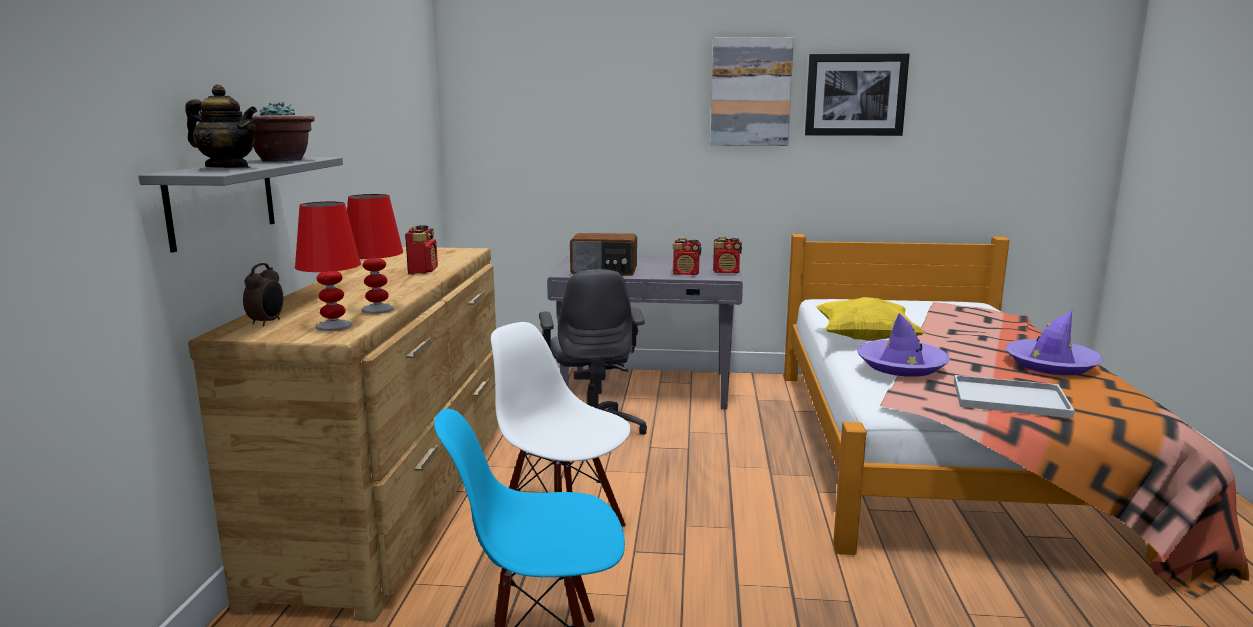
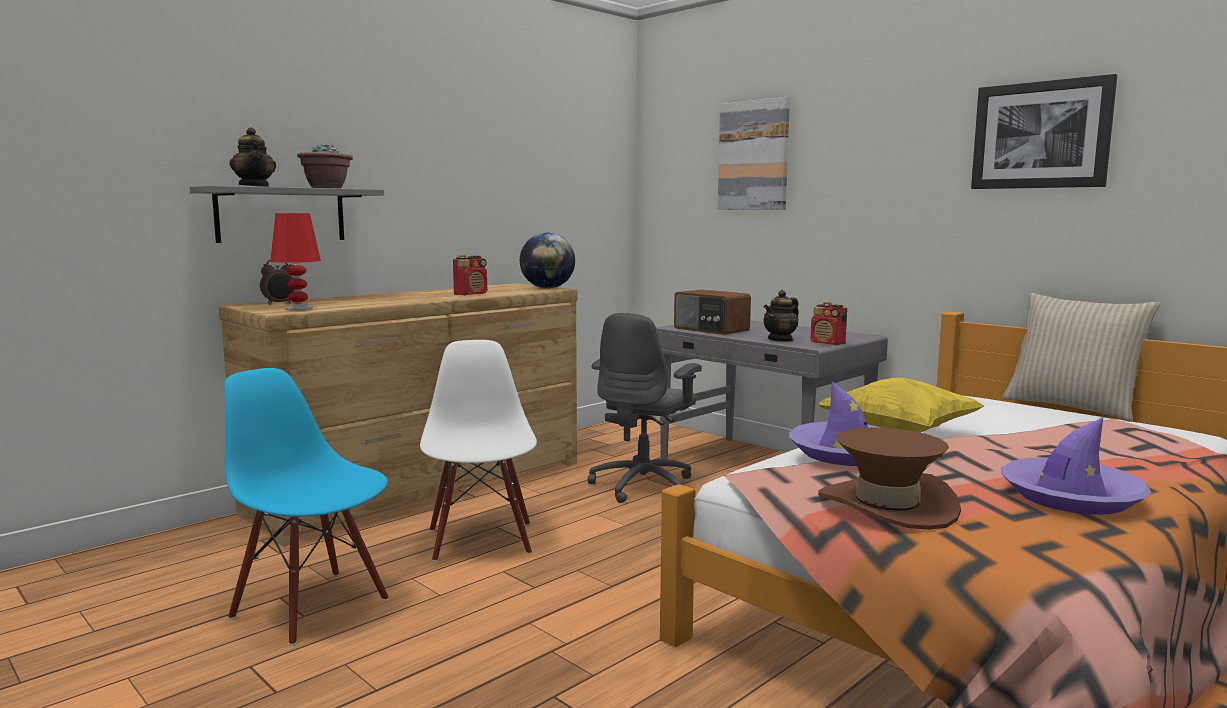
camera: 40 degrees right, 5 degrees down
(378, 309) = (354, 305): red table lamp -> none
(459, 251) = (547, 288): none -> globe
(686, 274) = (780, 339): radio -> teapot
(750, 92) = (910, 139): picture -> picture (754, 156)
(889, 296) = (1071, 407): none -> beige pillow
(1007, 399) = (887, 506): white tray -> brown hat

